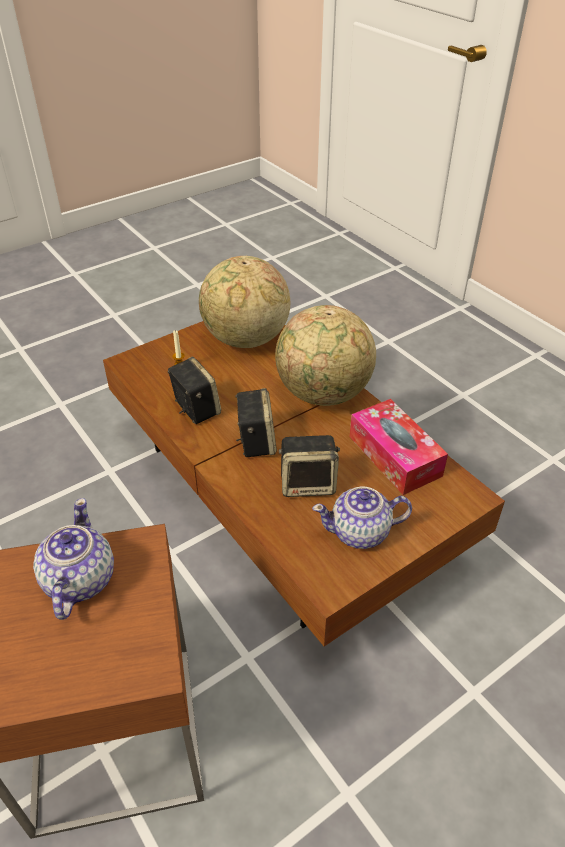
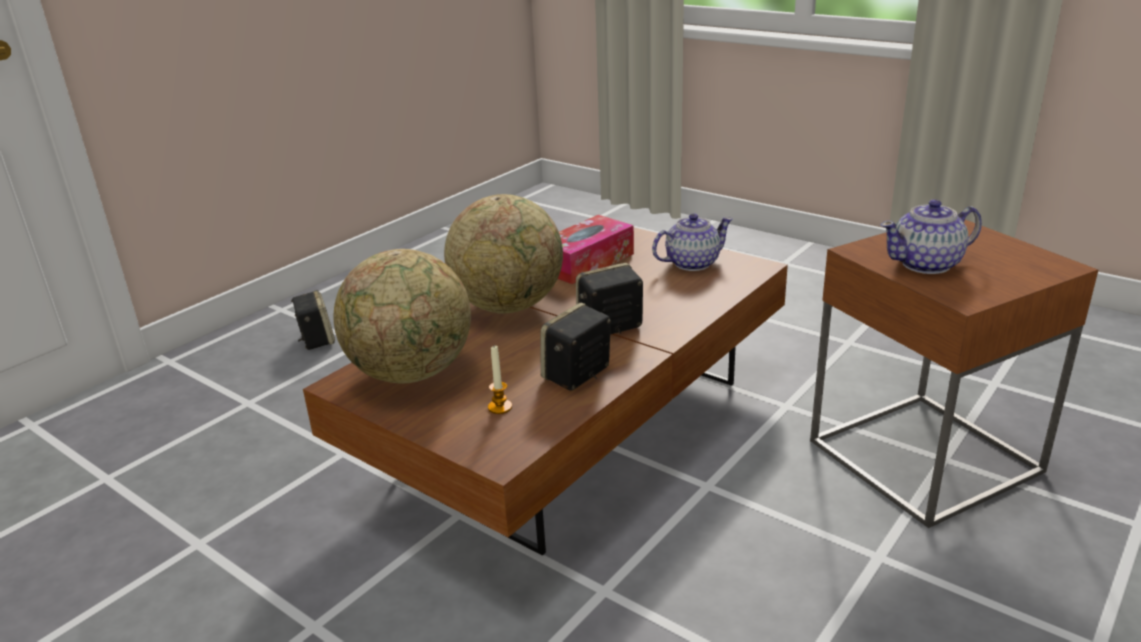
camera: 105 degrees left, 15 degrees down
(308, 483) = (651, 292): speaker -> speaker (316, 339)
(361, 532) = (691, 263): teapot -> teapot turned 90 degrees counterclockwise

